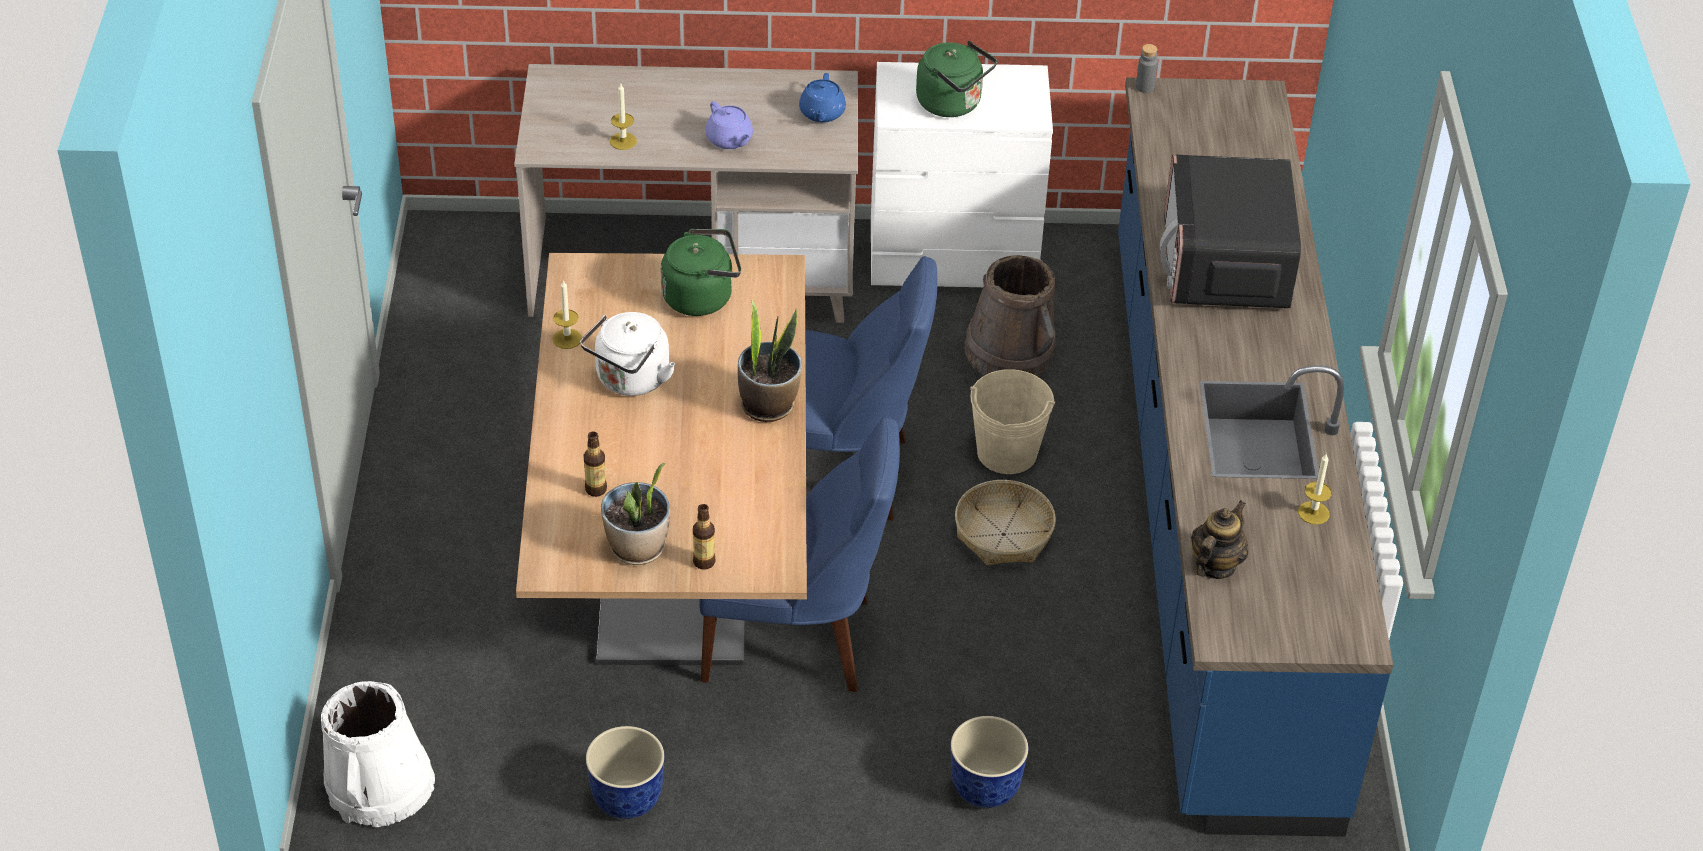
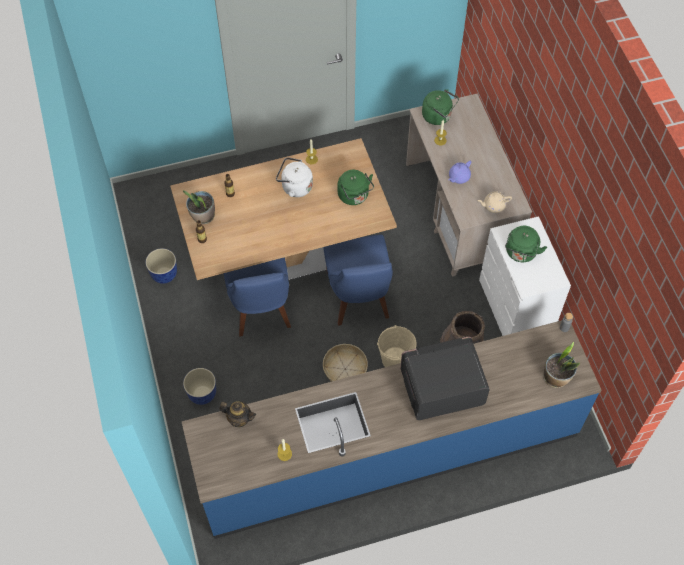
camera: 75 degrees right, 15 degrees up
(379, 786) = (150, 198): white bucket -> none
(559, 128) = (438, 116): none -> green kettle
(768, 405) = (297, 237): potted plant -> potted plant (556, 377)
(822, 113) = (493, 206): blue teapot -> beige teapot

